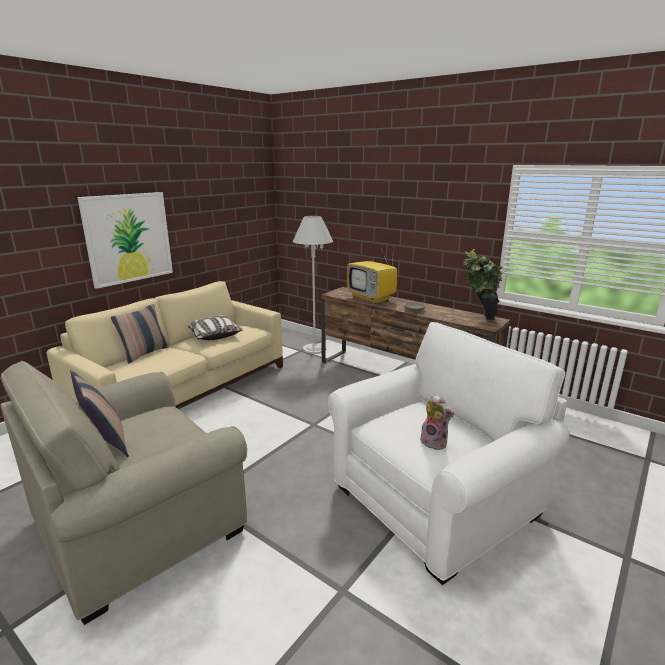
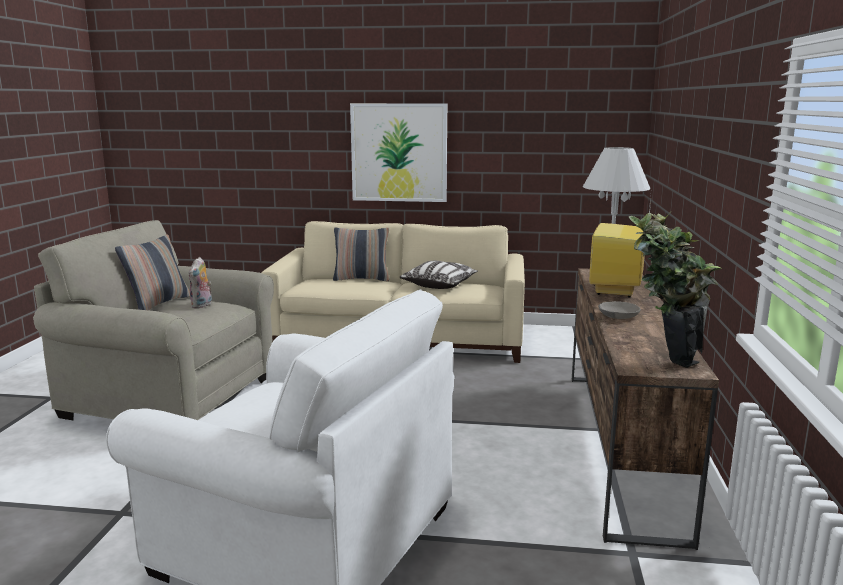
camera: 60 degrees right, 5 degrees down
(435, 442) = (243, 417): plush toy -> plush toy (202, 305)

